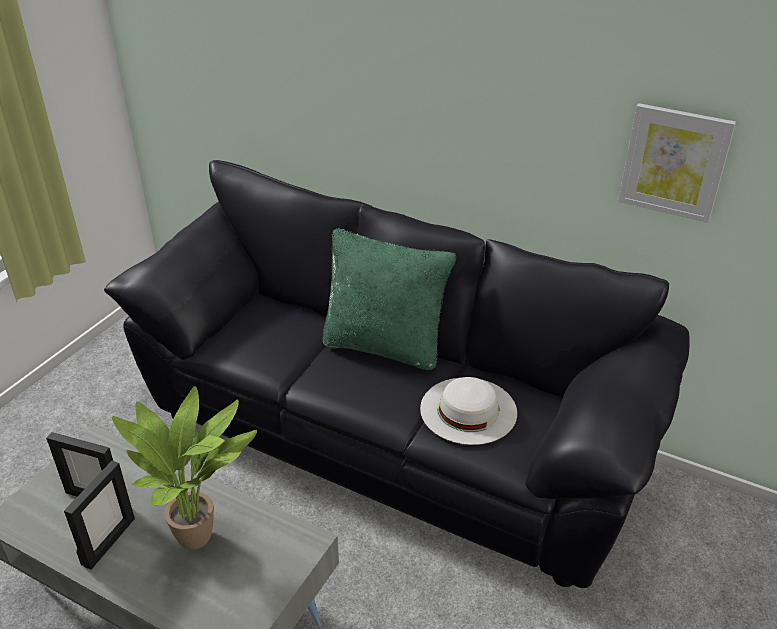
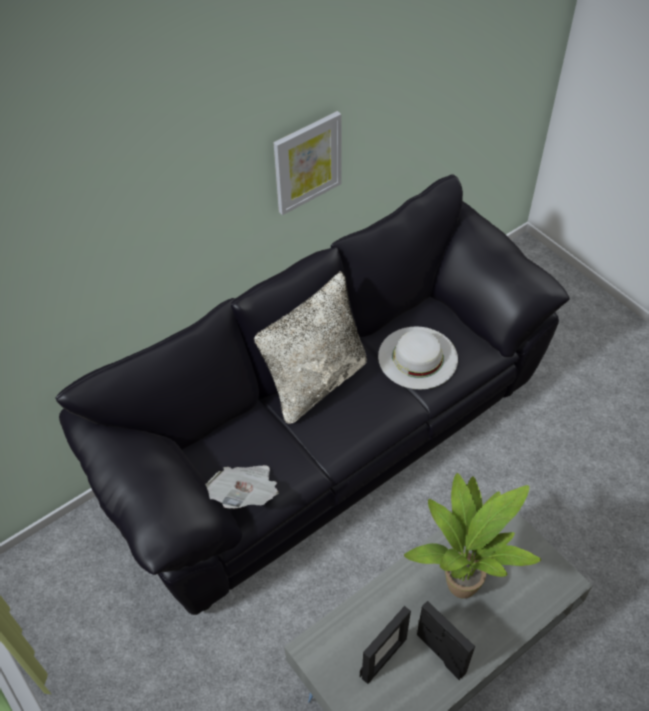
camera: 65 degrees left, 15 degrees up
(230, 341) = (245, 494): none -> newspaper
(384, 349) = (317, 384): green pillow -> beige pillow
(674, 162) = (417, 97): picture -> picture (307, 162)

